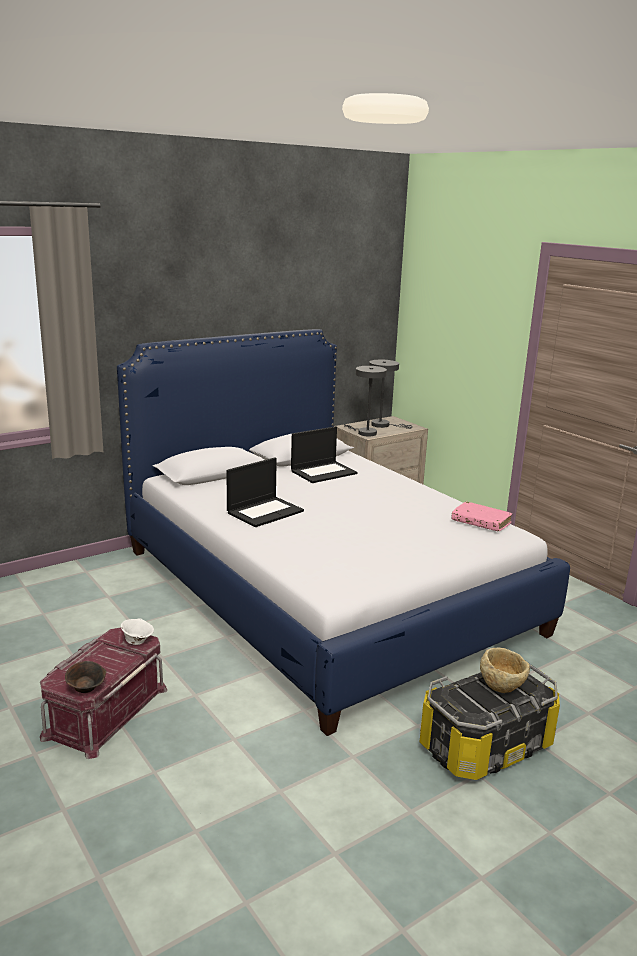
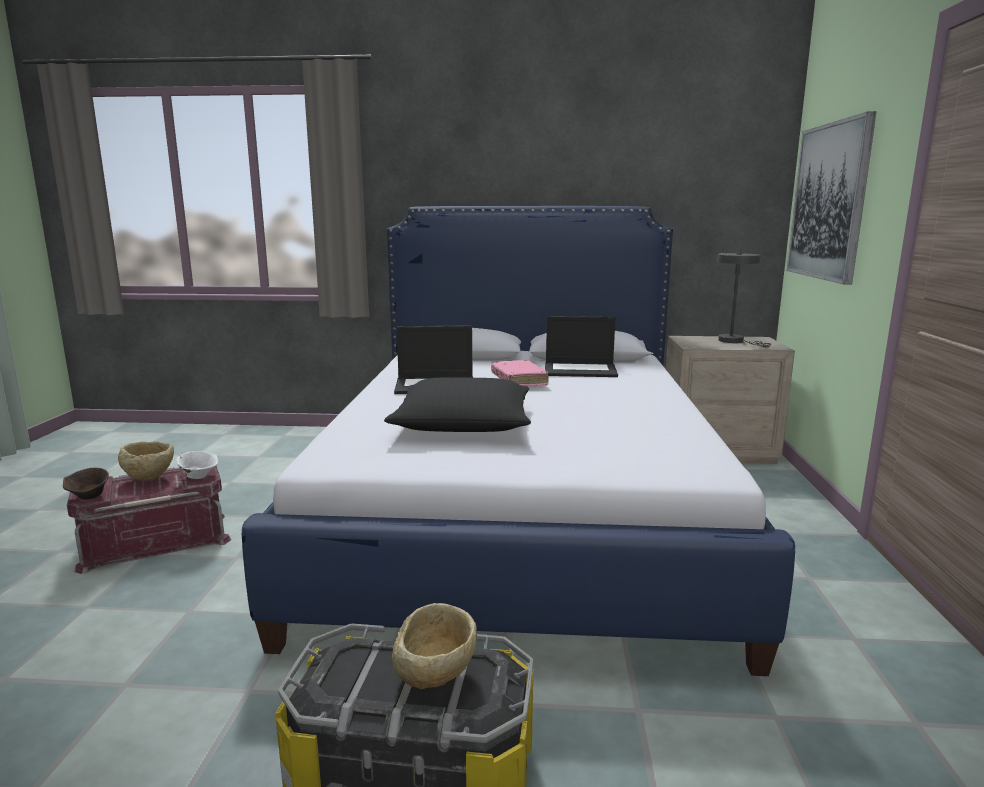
camera: 40 degrees right, 5 degrees down
(94, 657) = (150, 477): none -> beige bowl
(351, 540) = (463, 423): none -> black pillow
(364, 433) = (692, 343): grey table lamp -> none
(446, 328) = (829, 202): none -> picture
(481, 522) = (683, 446): pink book -> pink book (519, 380)

